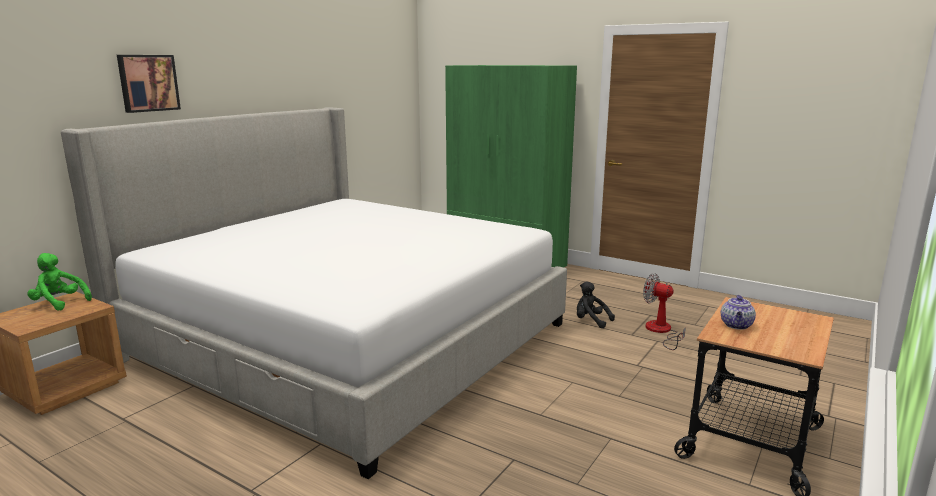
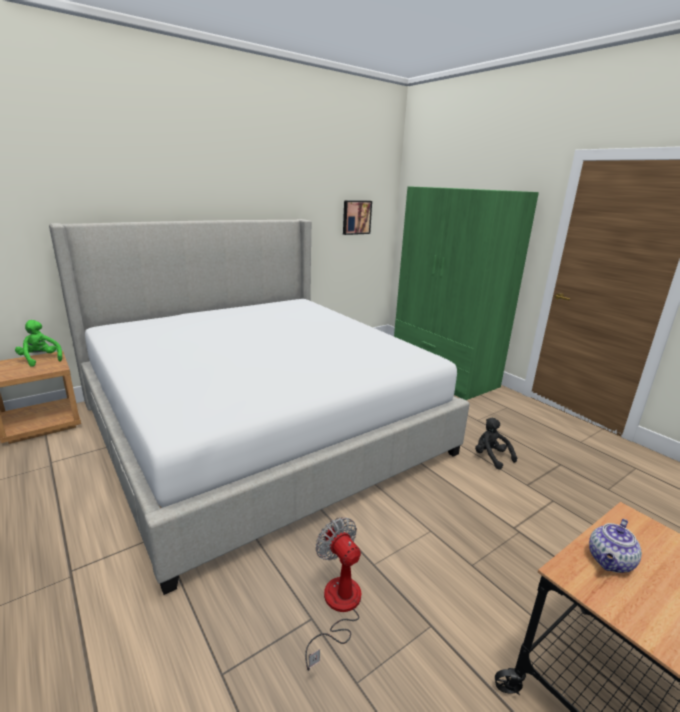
camera: 20 degrees right, 5 degrees up
(148, 83) = (130, 189): picture -> picture (356, 217)
(661, 331) = (563, 489): fan -> fan (337, 607)

